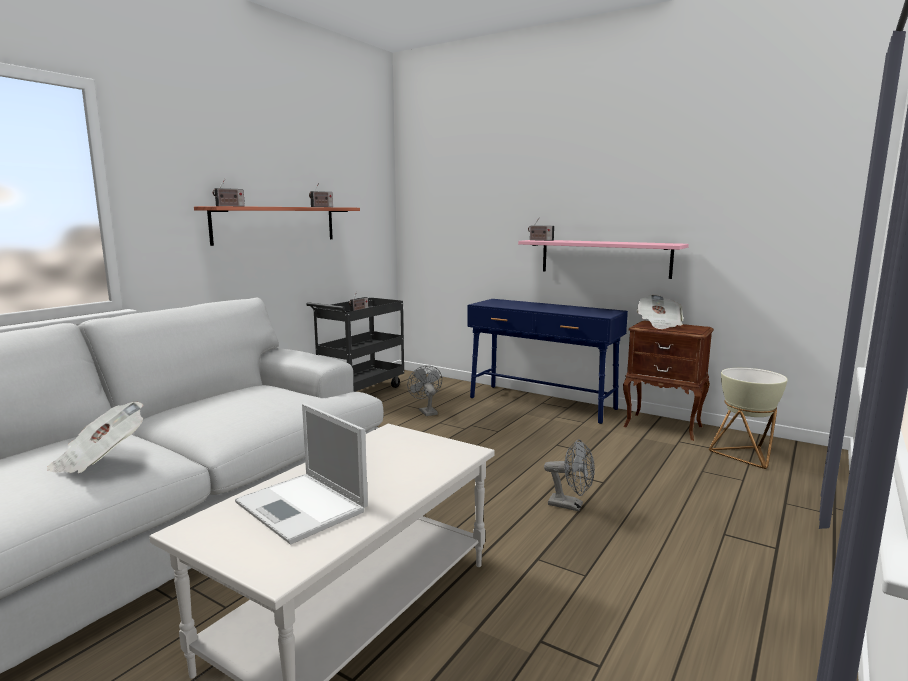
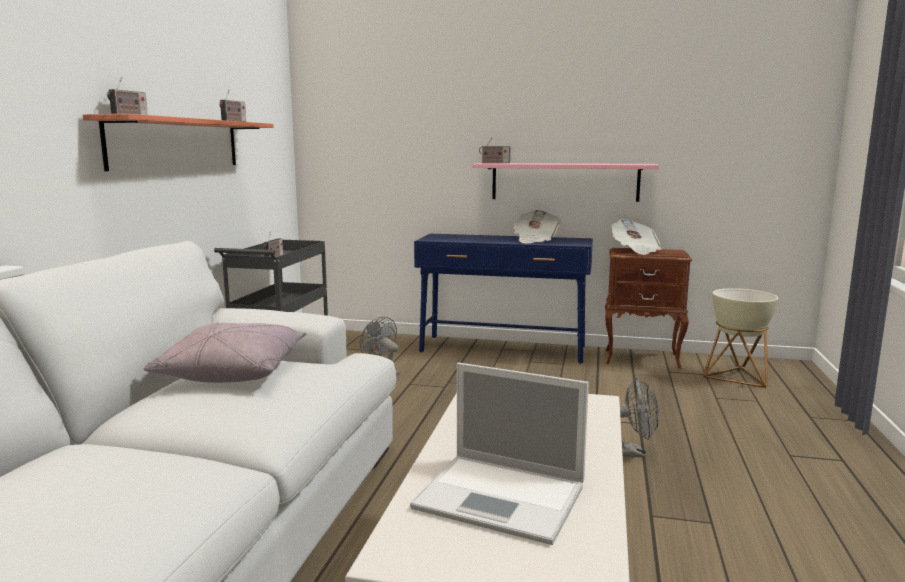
camera: 20 degrees left, 0 degrees up
(100, 459) = (131, 486): newspaper -> newspaper (534, 240)
(244, 395) = (233, 372): none -> purple pillow

